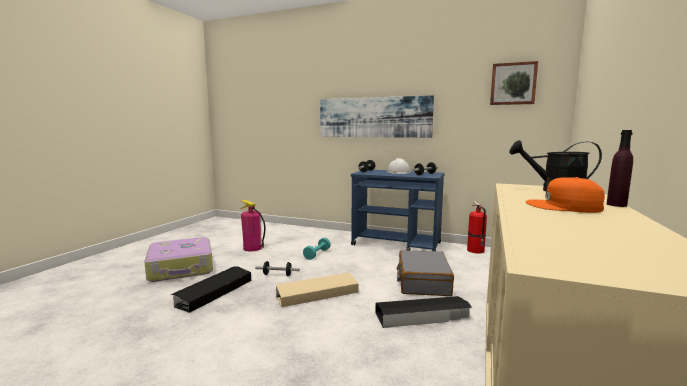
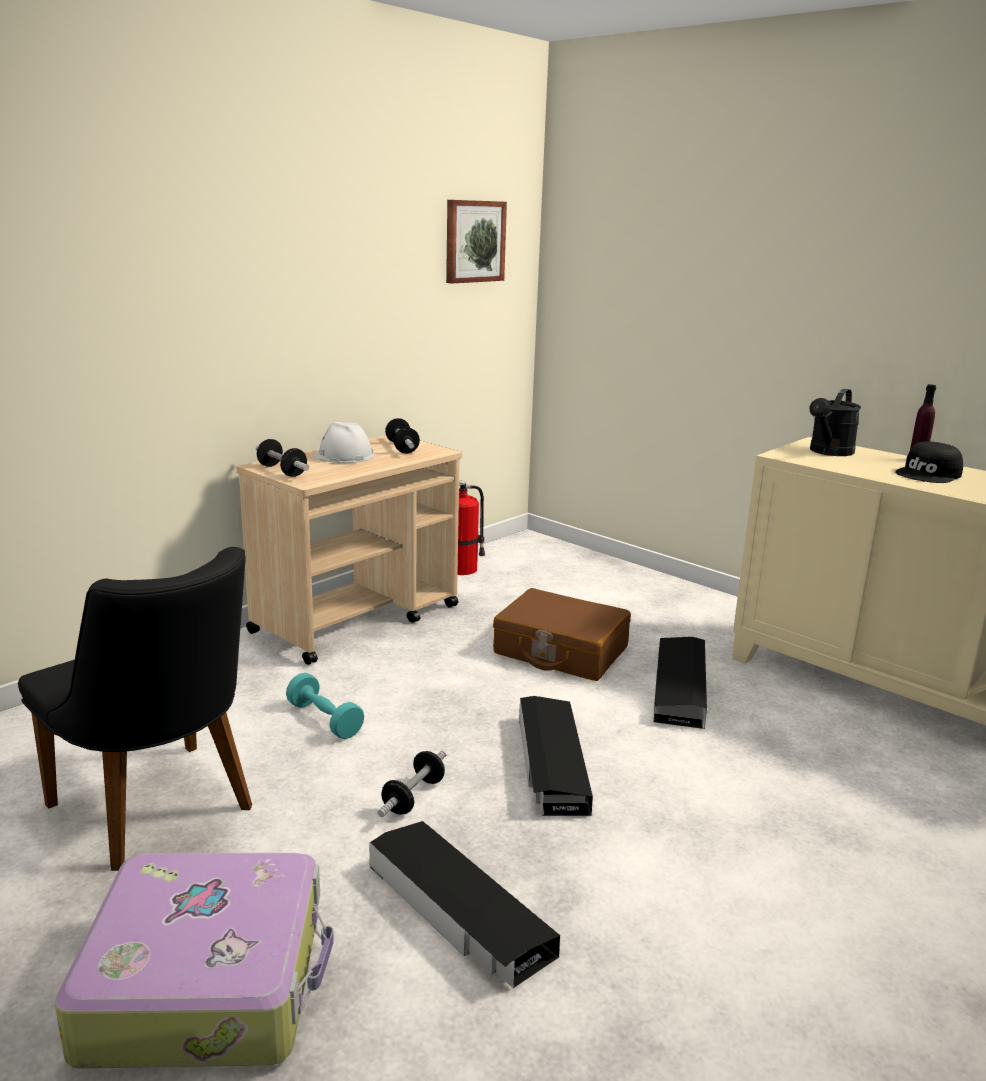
camera: 70 degrees left, 10 degrees up
(252, 248) = (161, 813): fire extinguisher -> black chair
(317, 294) = (551, 763): beige storage box -> black storage box
(373, 117) = (235, 321): picture -> none
(397, 244) = (358, 618): blue cart -> beige cart
(423, 282) = (560, 651): grey suitcase -> brown suitcase
(564, 206) = (929, 474): orange cap -> black cap

